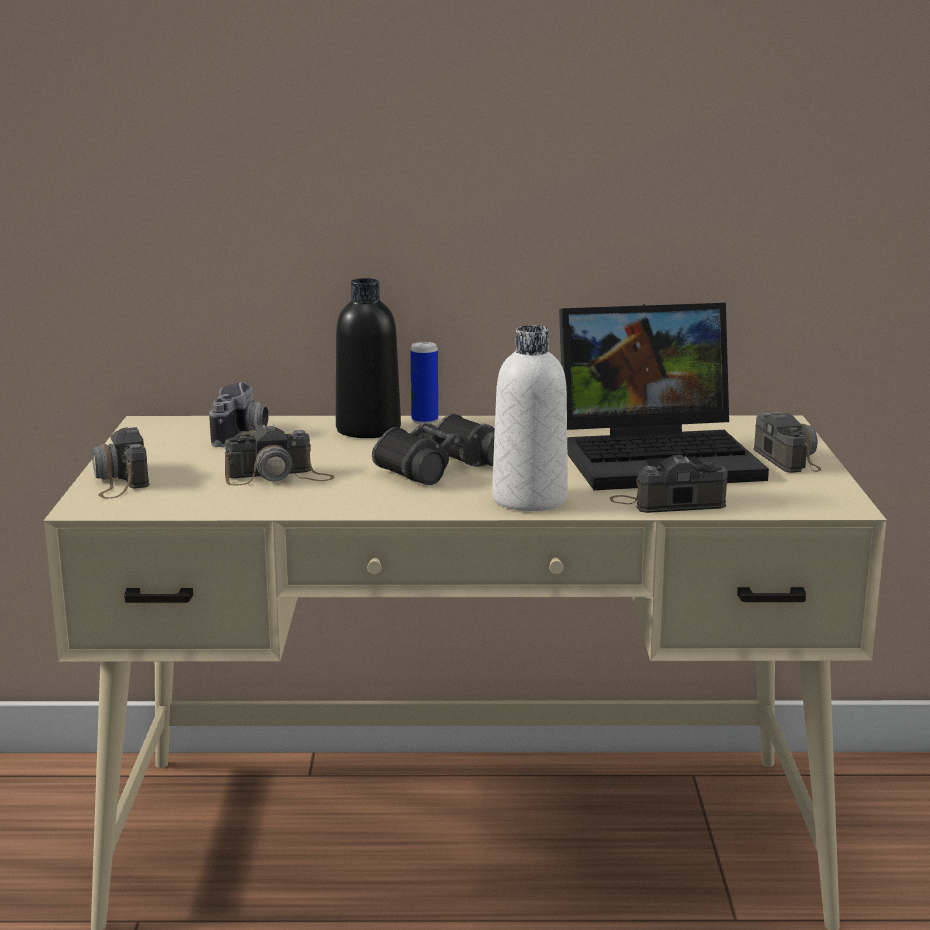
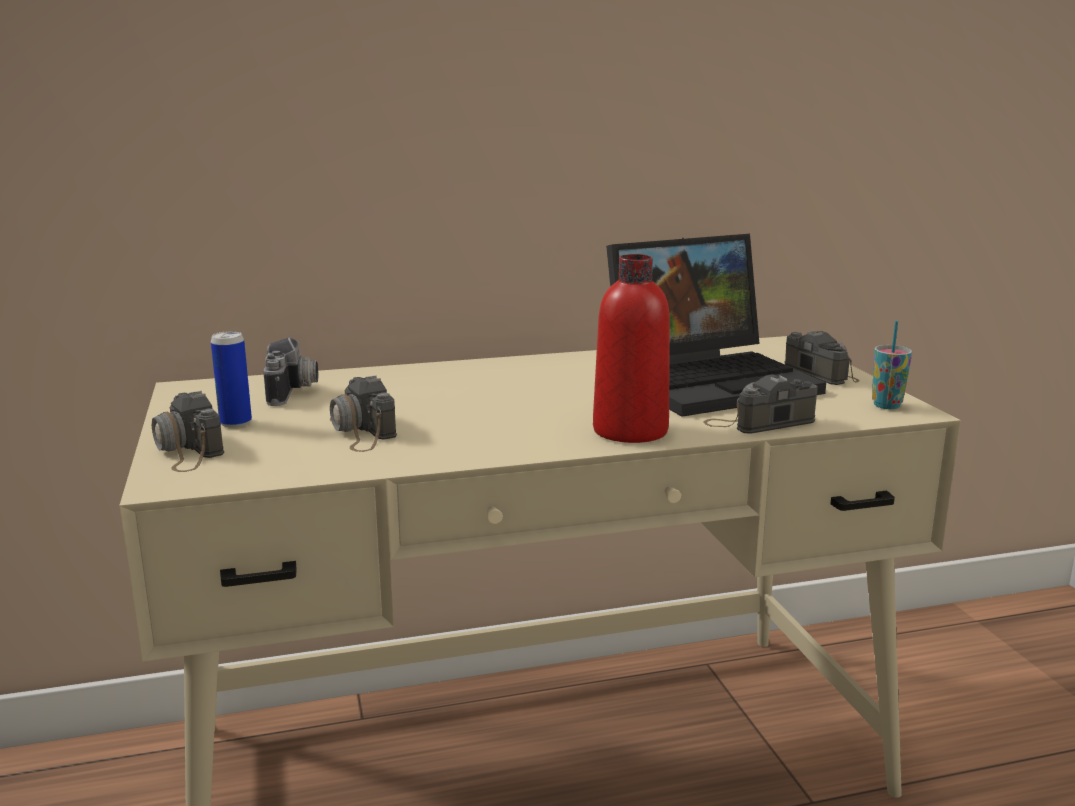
camera: 15 degrees left, 0 degrees up
(279, 477) = (361, 431): camera -> camera turned 90 degrees clockwise
(368, 429) = (418, 377): black bottle -> none
(424, 421) = (466, 364): can -> can (235, 423)
(437, 466) = (513, 406): black binoculars -> none
(529, 499) = (630, 431): white bottle -> red bottle
(821, 498) = (886, 405): none -> cup

